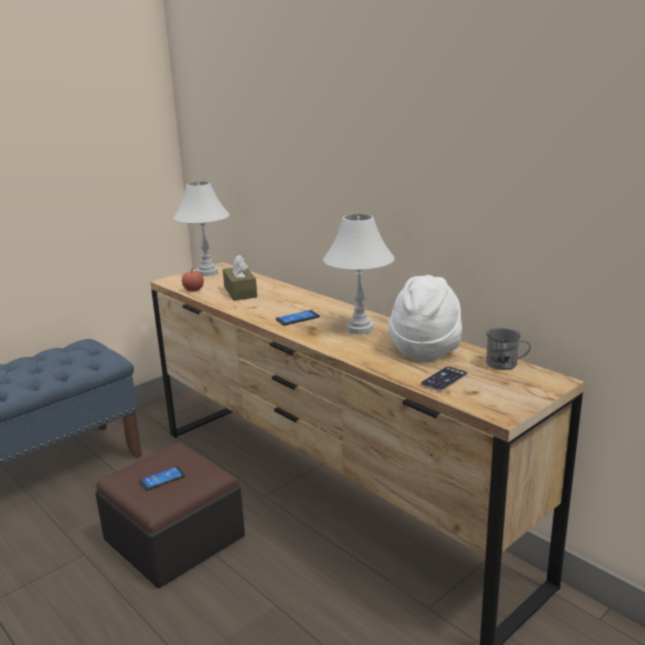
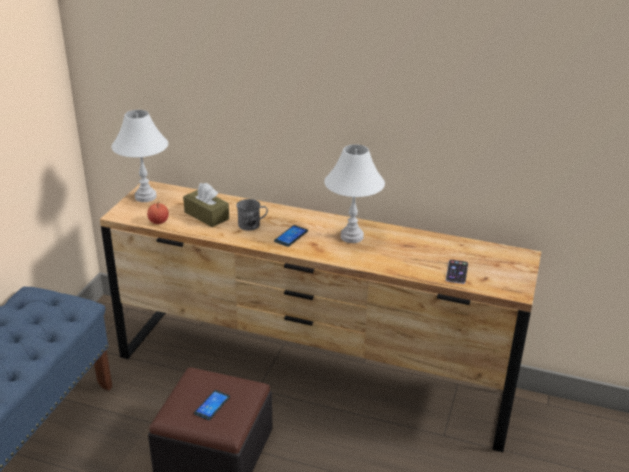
camera: 30 degrees left, 10 degrees up
(425, 348) = (418, 246): white hat -> none
(506, 364) = (484, 247): grey mug -> grey mug (252, 224)

